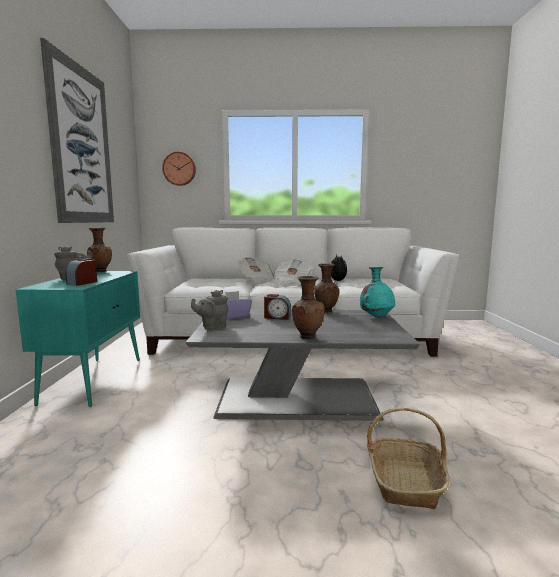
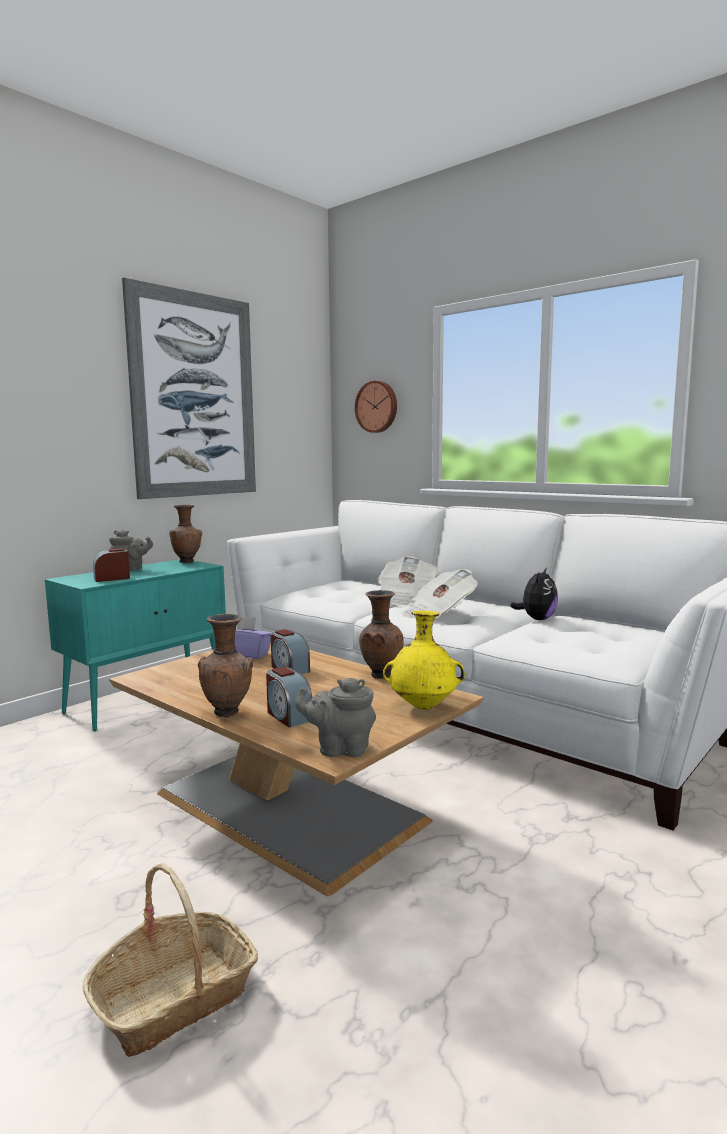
camera: 40 degrees right, 0 degrees up
(212, 327) = (183, 664): grey teapot -> grey teapot (340, 749)
(300, 397) = (293, 808): grey coffee table -> brown coffee table
(337, 332) = (288, 716): none -> alarm clock
(376, 317) = (424, 707): turquoise vase -> yellow vase

